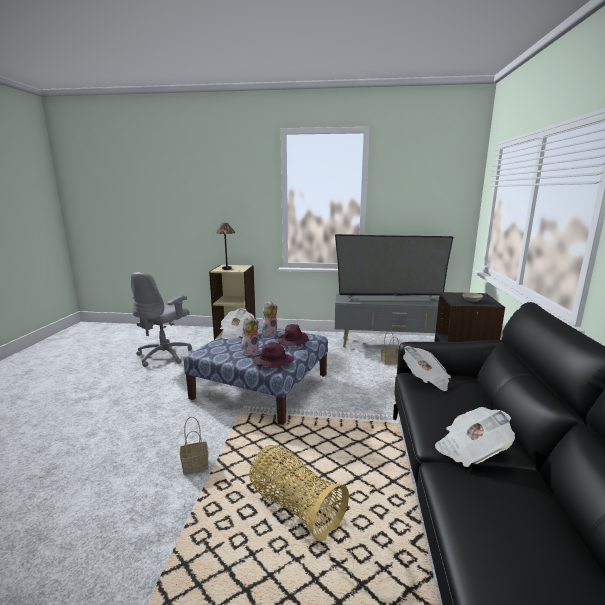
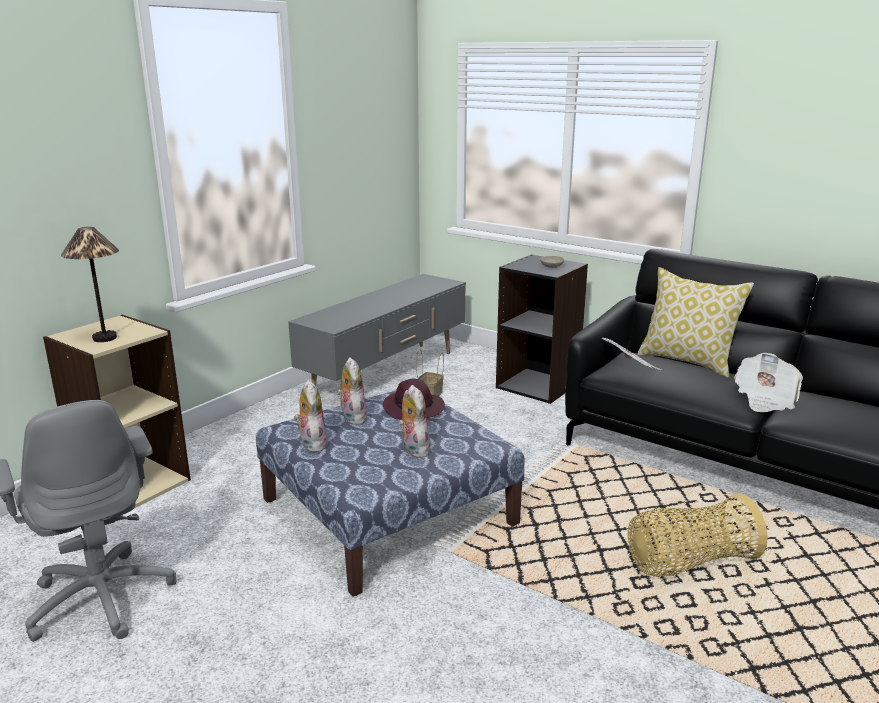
camera: 60 degrees left, 5 degrees up
(196, 465) = (562, 625): basket -> none
(236, 333) = (311, 444): newspaper -> plush toy
(272, 362) = (475, 441): purple hat -> none
(390, 298) = (373, 302): television -> none
(485, 400) = (687, 362): none -> pillow

